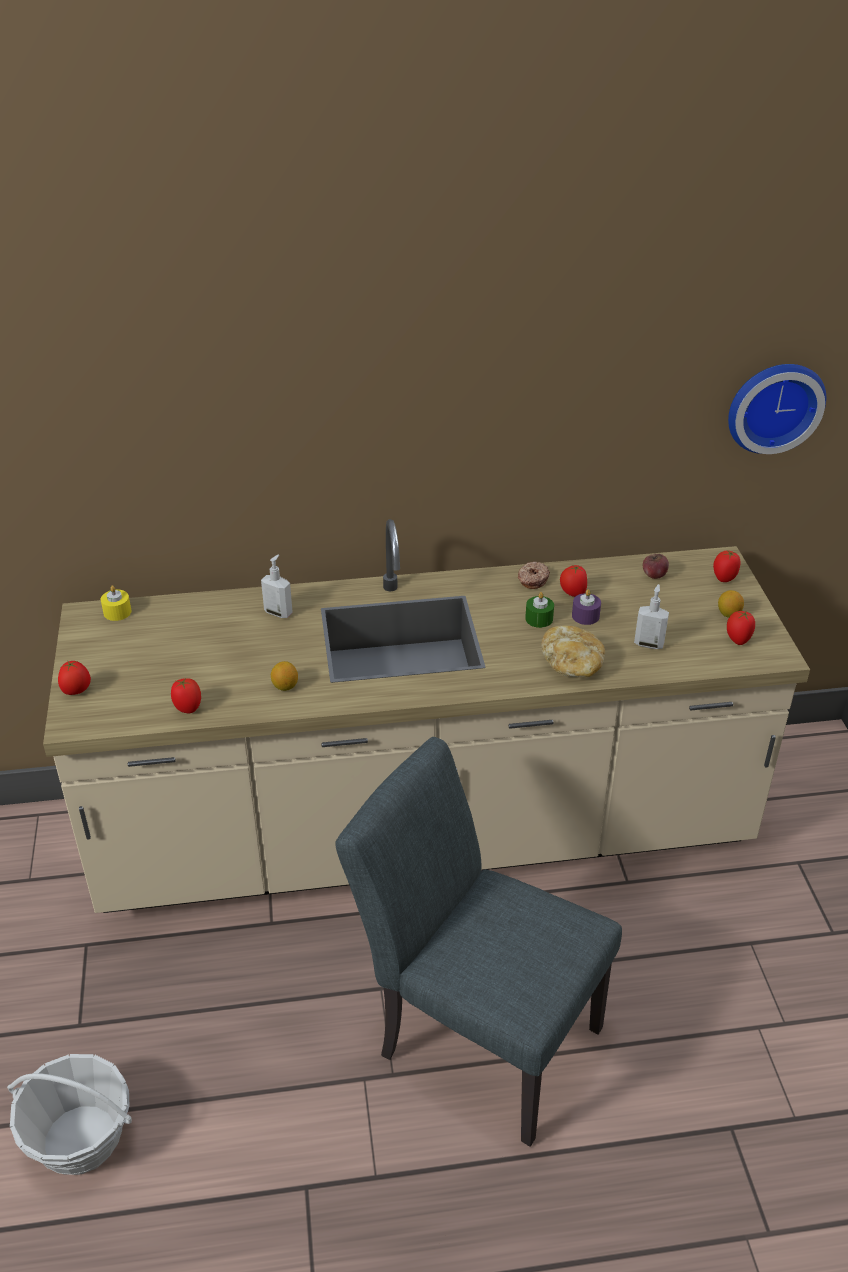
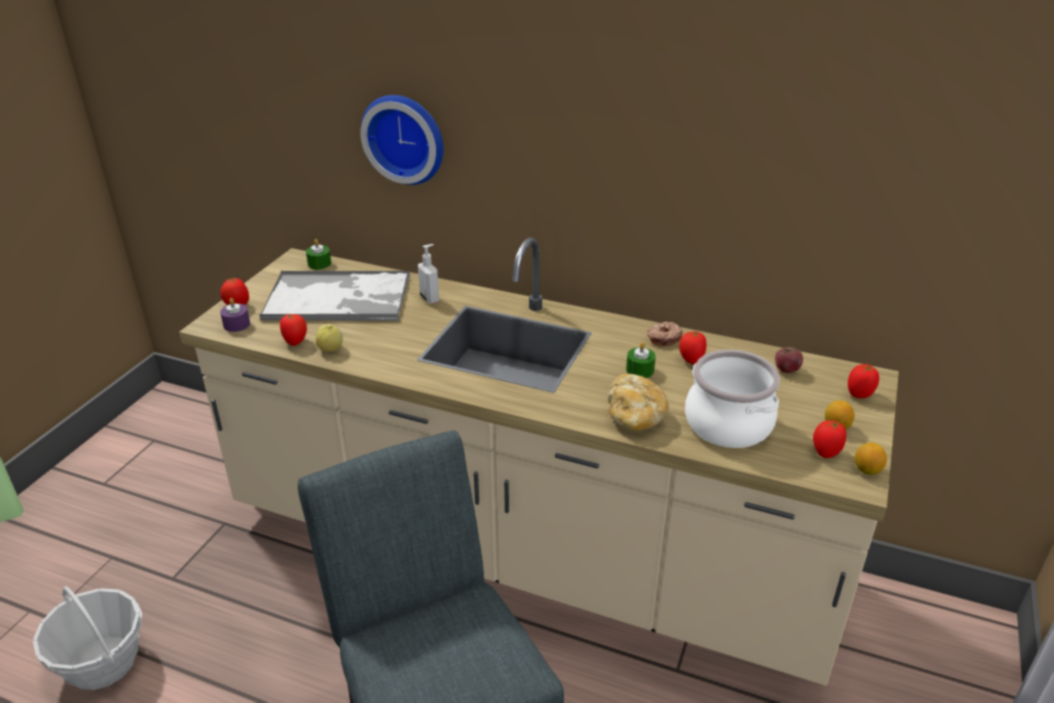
camera: 30 degrees right, 5 degrees down
(117, 612) = (319, 264): yellow candle -> green candle
(182, 644) = (339, 298): none -> tray
(232, 702) = (330, 349): none -> apple
(285, 686) = (379, 351): lemon -> lemon (867, 470)
(585, 616) = (686, 382): purple candle -> purple candle (236, 324)
(649, 643) = (727, 424): soap dispenser -> cooking pot
(773, 405) = (960, 219): wall clock -> wall clock (405, 138)

